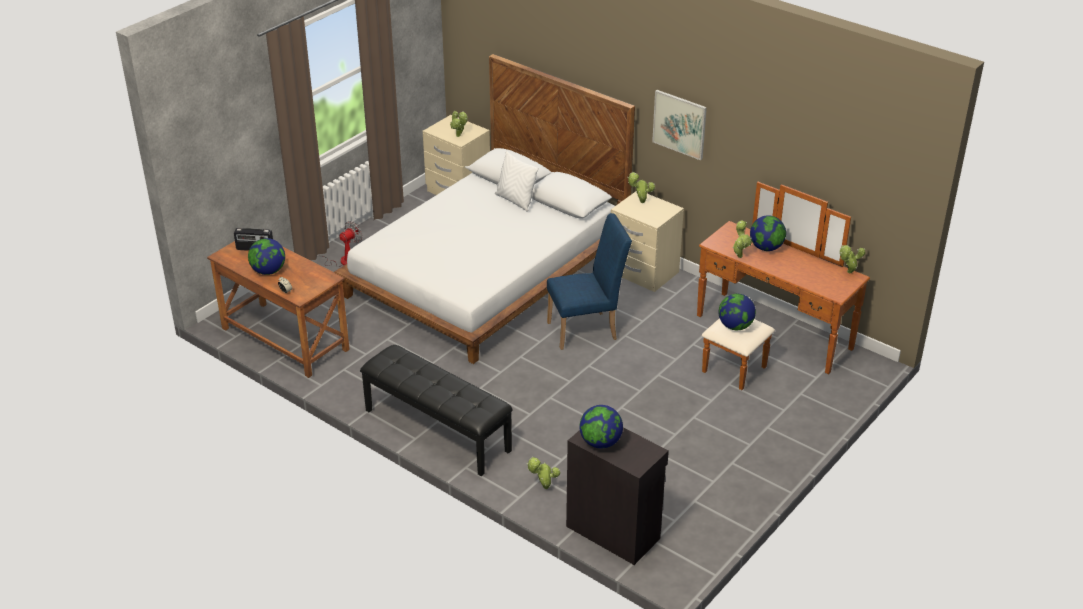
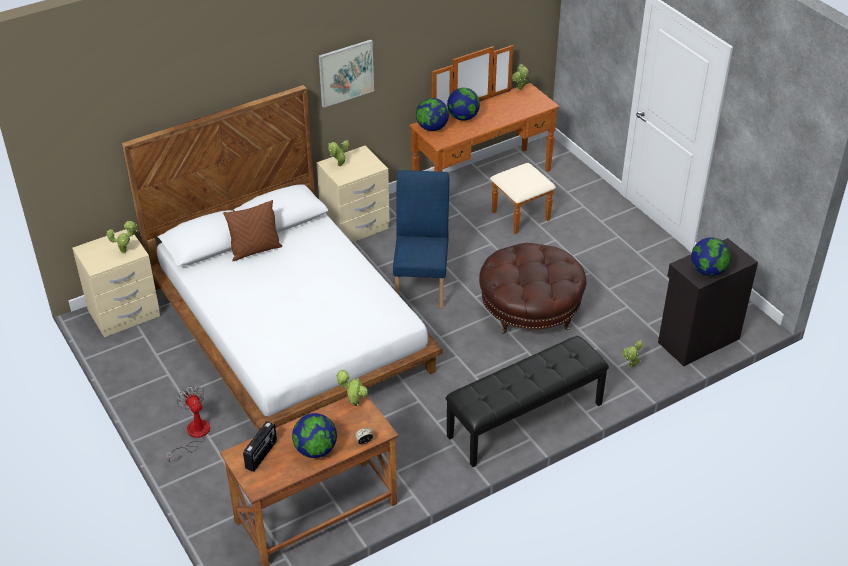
camera: 70 degrees left, 5 degrees up
(515, 201) = (255, 250): white pillow -> brown pillow
(591, 404) = (530, 310): none -> brown ottoman
(735, 326) = (521, 179): globe -> globe (432, 128)
(739, 255) = (466, 134): potted plant -> potted plant (354, 403)

